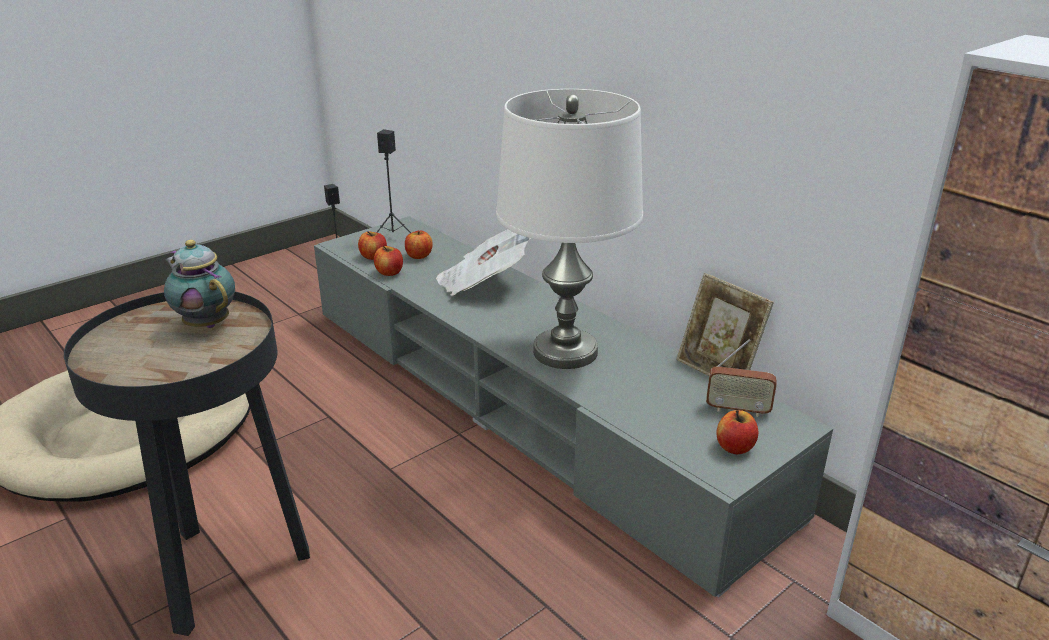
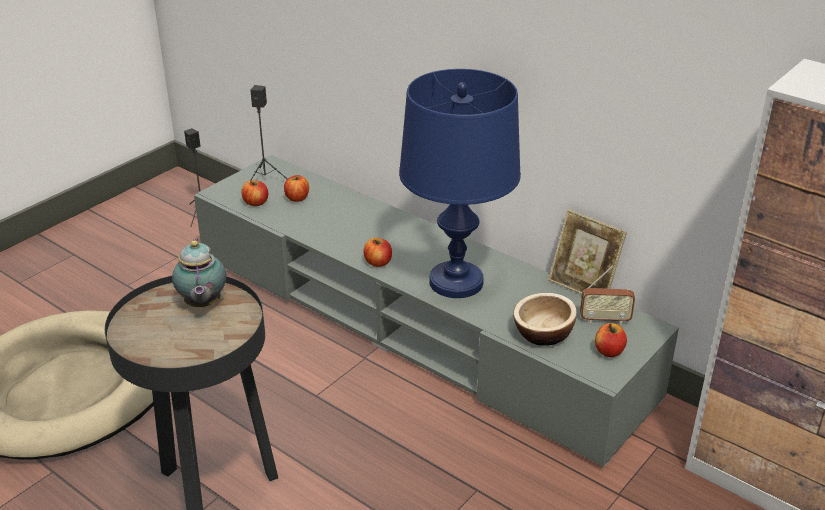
camera: 10 degrees left, 5 degrees up
(206, 323) = (202, 305): teapot -> teapot turned 135 degrees counterclockwise
(389, 272) = (277, 218): apple -> apple (378, 262)
(483, 283) = (365, 222): newspaper -> none
(565, 352) = (456, 282): white table lamp -> blue table lamp
(655, 418) = (543, 333): none -> bowl

